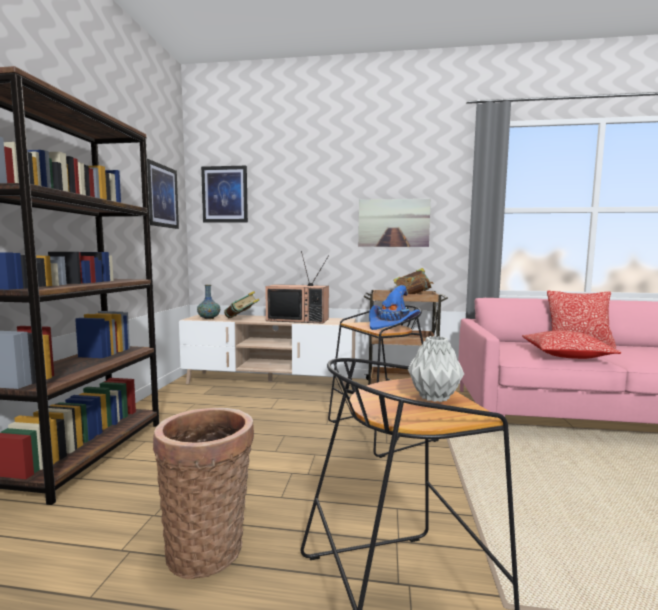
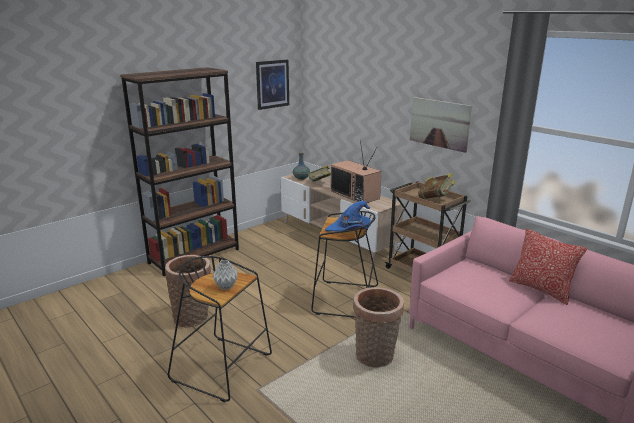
camera: 40 degrees right, 15 degrees up
(225, 194) = (323, 77): picture -> none
(517, 473) = (375, 357): none -> basket
(565, 355) = (487, 293): pillow -> none

